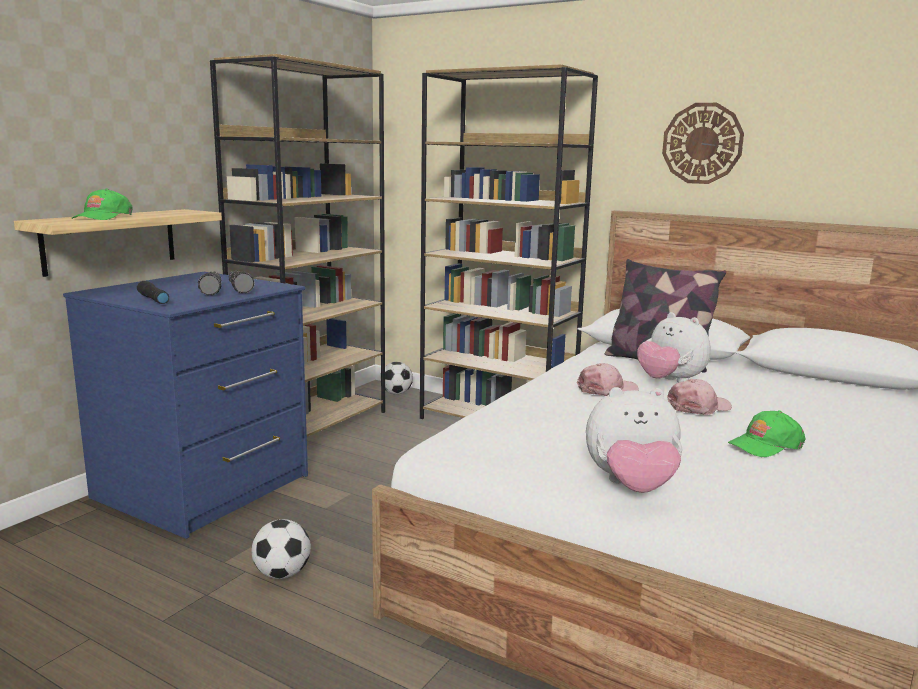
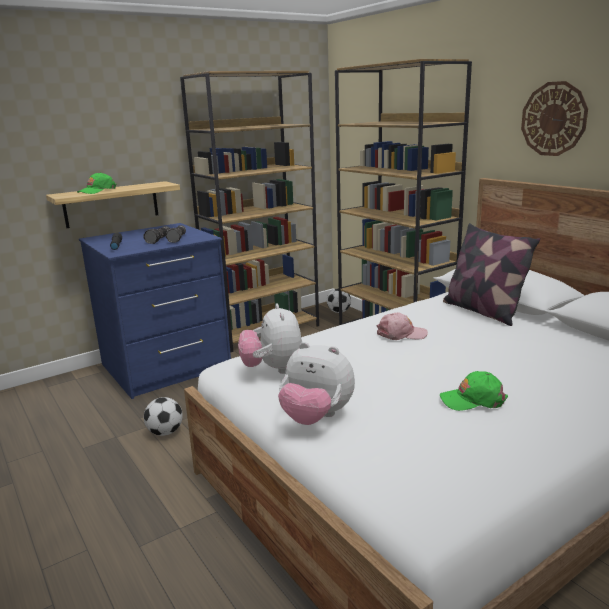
camera: 25 degrees right, 5 degrees up
(670, 381) = (468, 331): plush toy -> plush toy (273, 369)
(699, 407) = (457, 358): pink cap -> none

